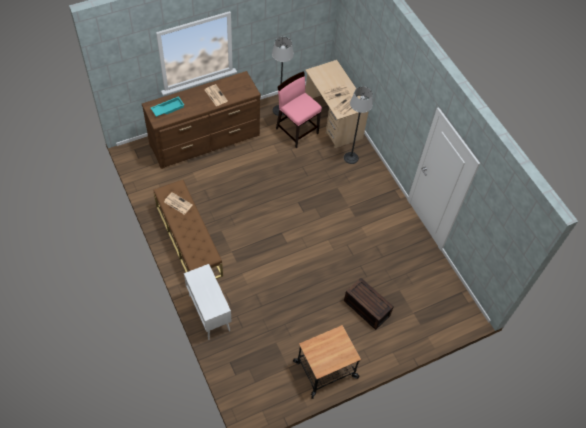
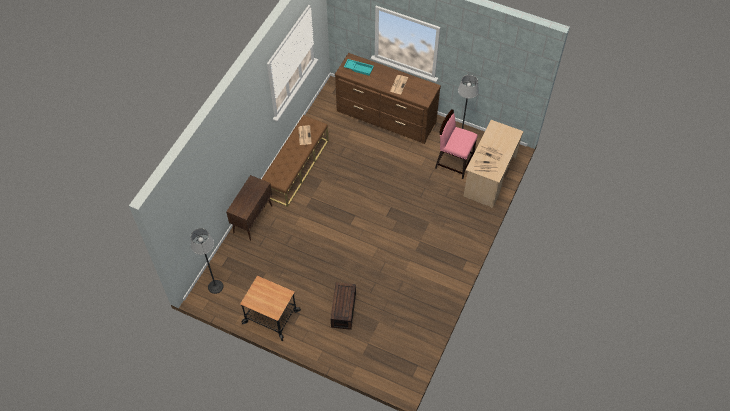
camera: 55 degrees right, 0 degrees up
(209, 312) = (253, 219): white cabinet -> brown cabinet
(297, 130) = (454, 162): pink chair -> pink chair turned 75 degrees counterclockwise
(351, 158) = (465, 212): floor lamp -> floor lamp (215, 286)

